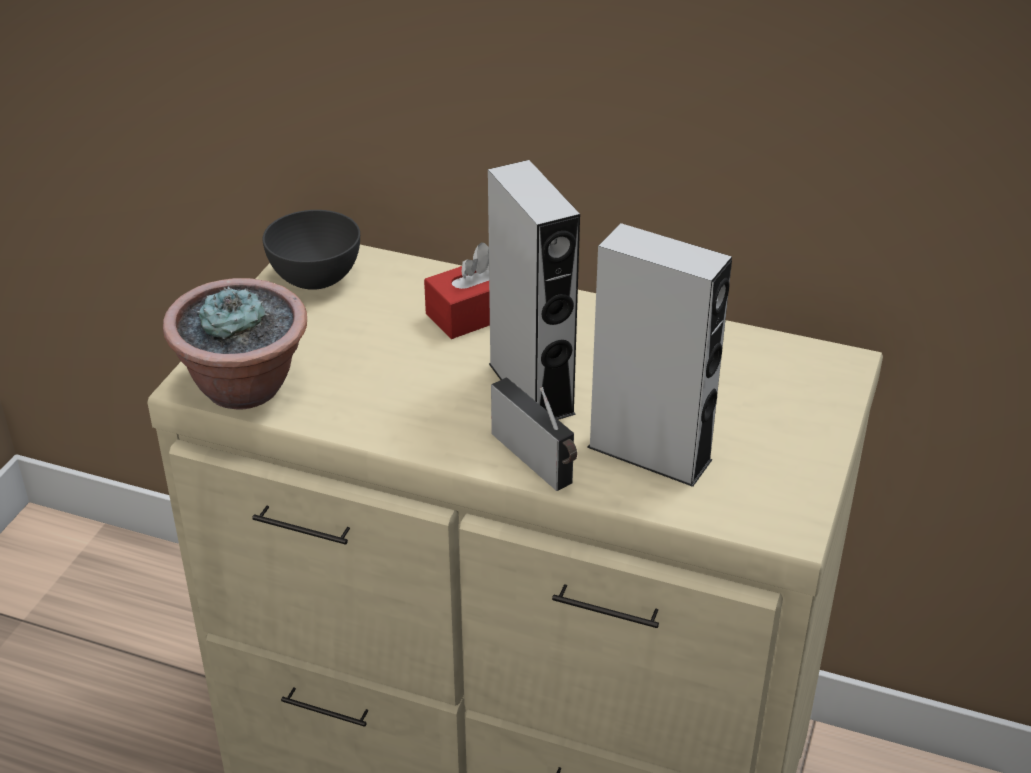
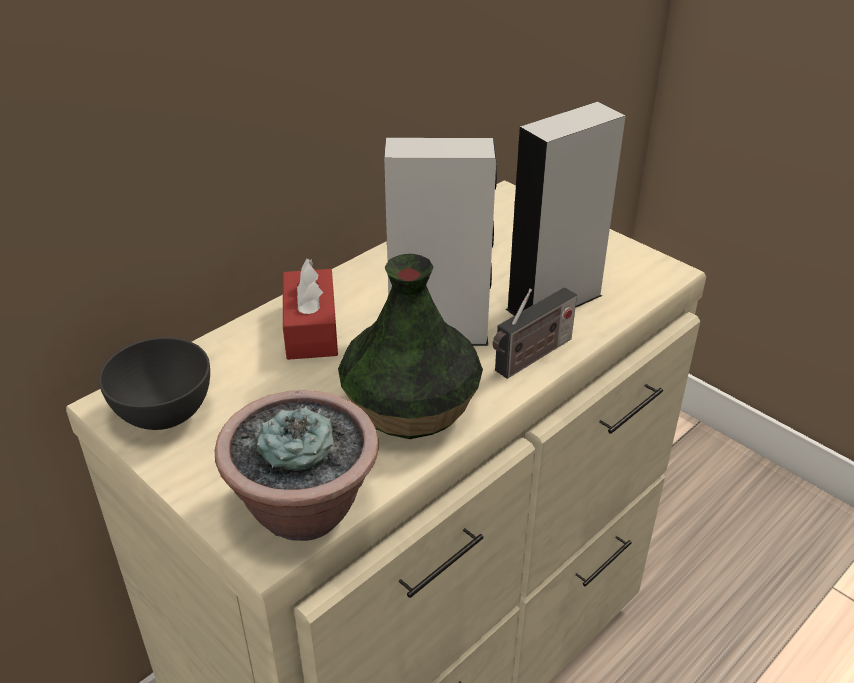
camera: 65 degrees left, 0 degrees up
(405, 404) = (409, 408): none -> vase
(536, 460) = (531, 357): radio -> radio turned 150 degrees clockwise

